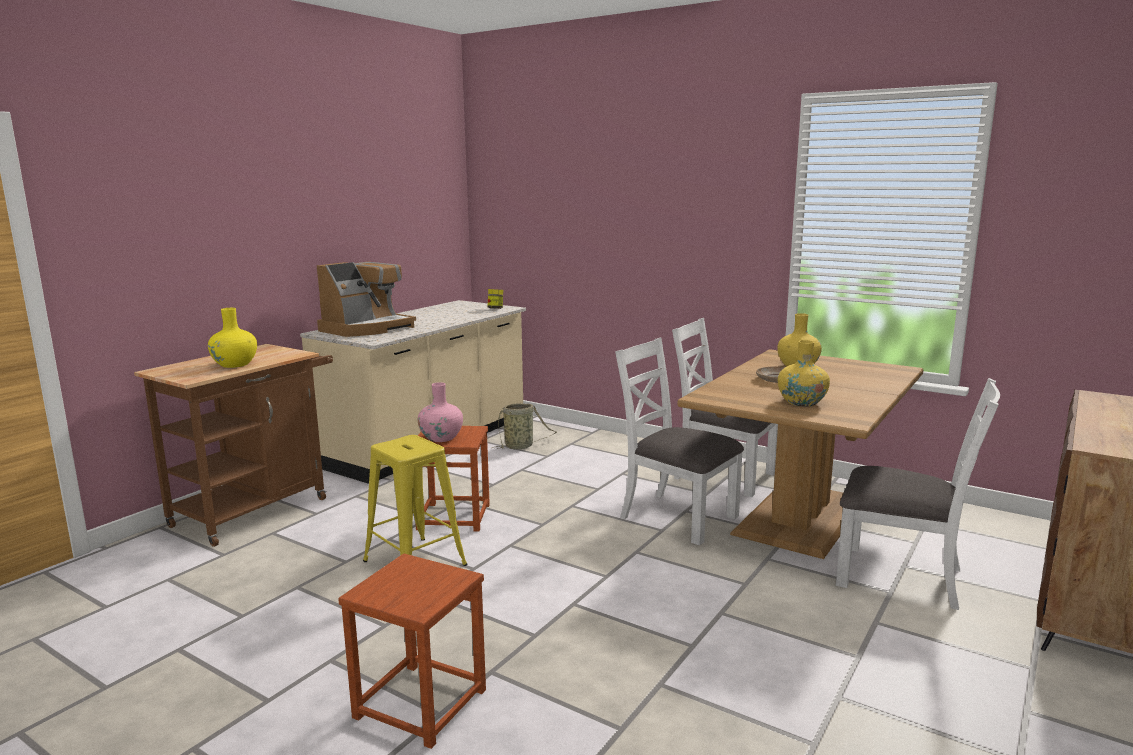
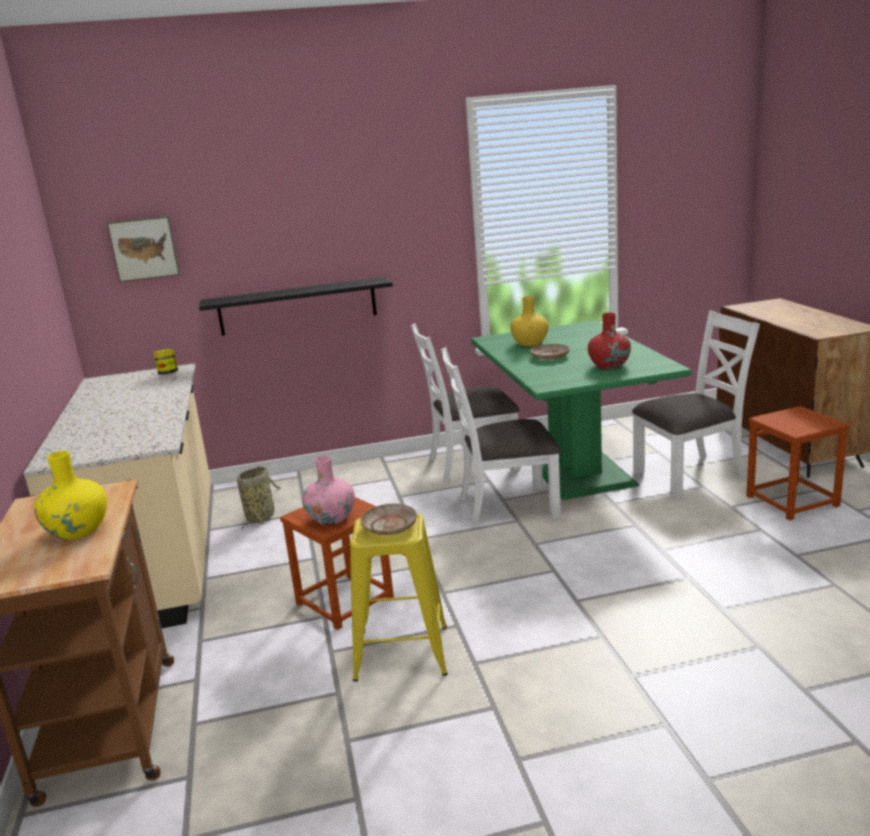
camera: 45 degrees left, 5 degrees up
(367, 329) = (98, 437): coffee machine -> none
(410, 446) = (390, 526): none -> beige plate
(419, 704) = (642, 729): brown stool -> brown stool (792, 501)
(519, 208) = (144, 248): none -> picture
(618, 279) = (297, 306): none -> black shelf
(798, 516) = (573, 467): brown dining table -> green dining table
(801, 402) = (609, 365): yellow vase -> red vase

